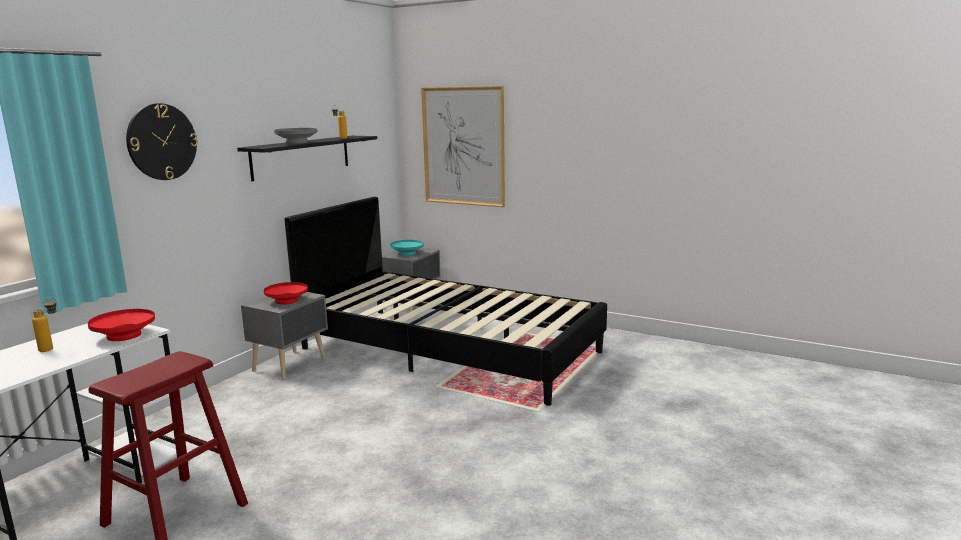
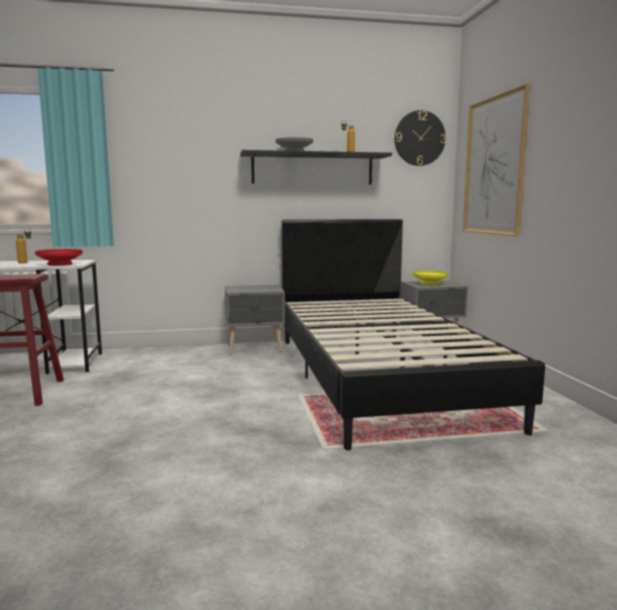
camera: 50 degrees right, 5 degrees down
(162, 142) = (168, 141): wall clock -> wall clock (419, 138)
(287, 301) = (252, 289): red bowl -> none
(407, 253) = (430, 283): turquoise bowl -> yellow bowl

